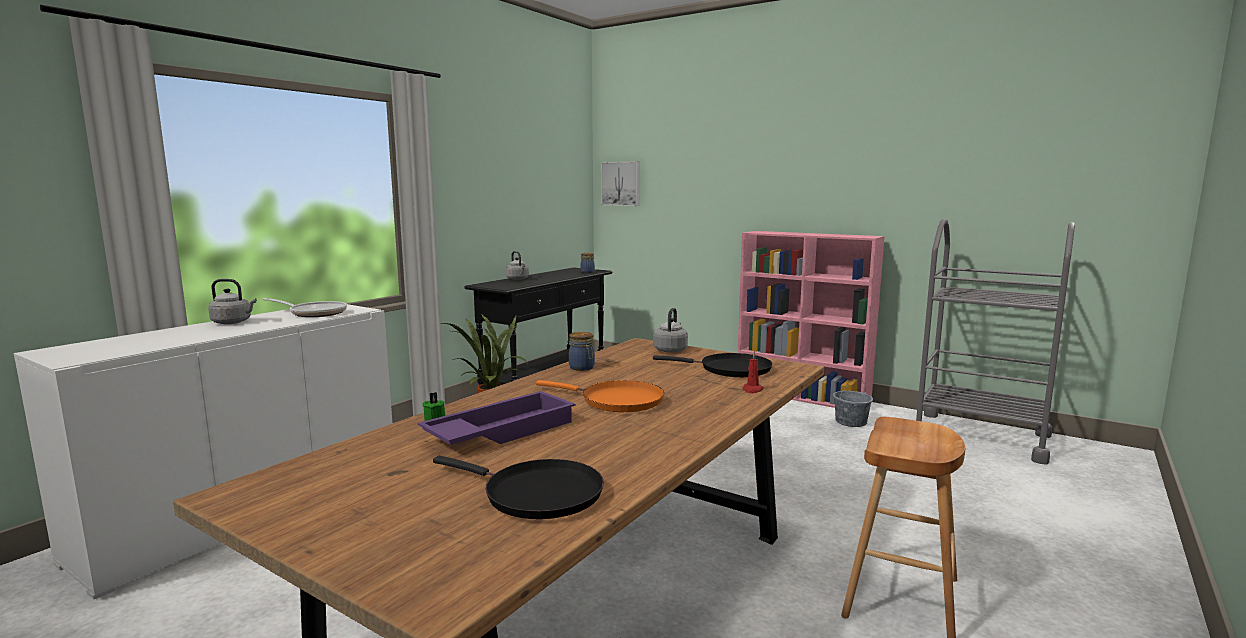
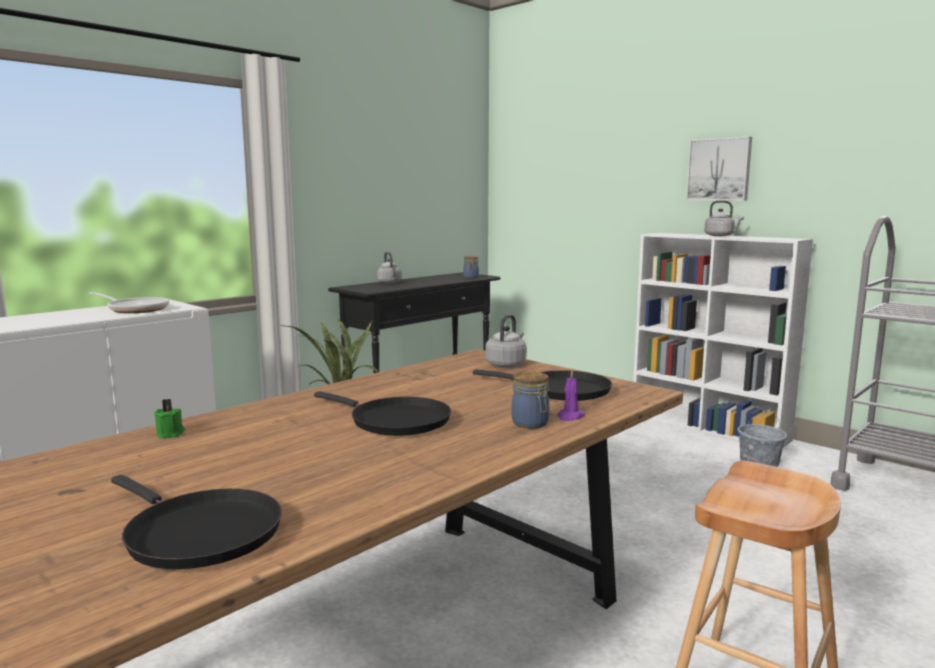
camera: 10 degrees right, 0 degrees up
(233, 322) = (46, 316): grey kettle -> grey kettle (720, 236)
(500, 431) = (231, 449): purple tray -> none
(582, 368) = (388, 380): jar -> jar (531, 424)
(617, 401) = (395, 421): orange frying pan -> black frying pan
(621, 183) = (517, 181): picture -> picture (719, 169)
(752, 390) = (570, 417): red candle -> purple candle
(803, 396) = (709, 428): pink bookcase -> white bookcase

